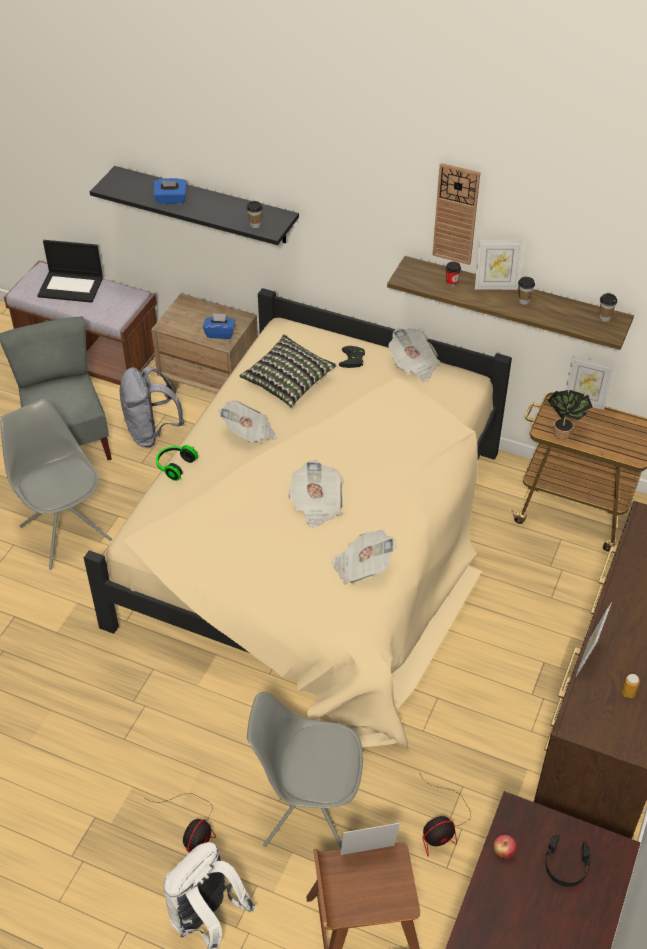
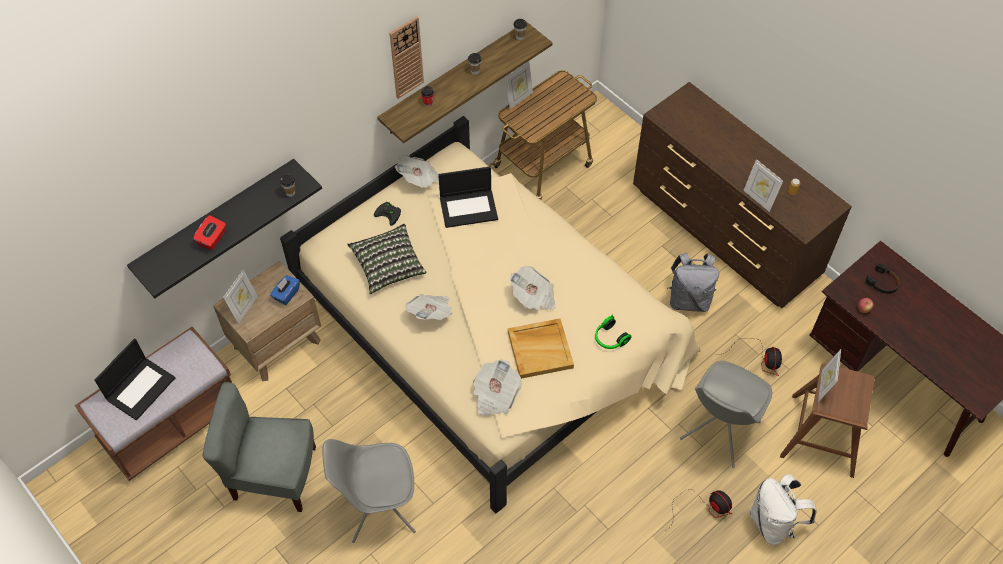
camera: 65 degrees left, 10 degrees up
(152, 433) = (302, 405): grey backpack -> grey backpack (689, 299)
(171, 200) = (212, 239): blue tissue box -> red tissue box
(174, 466) = (438, 376): headphones -> headphones (609, 339)
(250, 534) = (540, 349): none -> beige tray
(362, 567) = (606, 293): newspaper -> newspaper (495, 395)
(400, 412) = (469, 208): none -> laptop
(495, 286) = (449, 79): picture frame -> picture frame (244, 308)
(564, 433) = (541, 124): potted plant -> none

